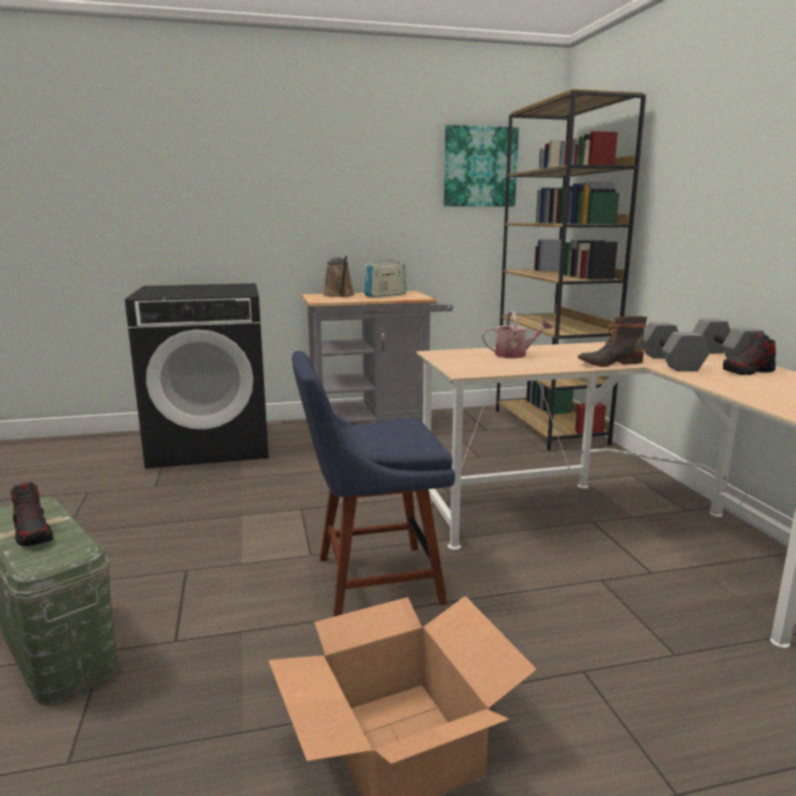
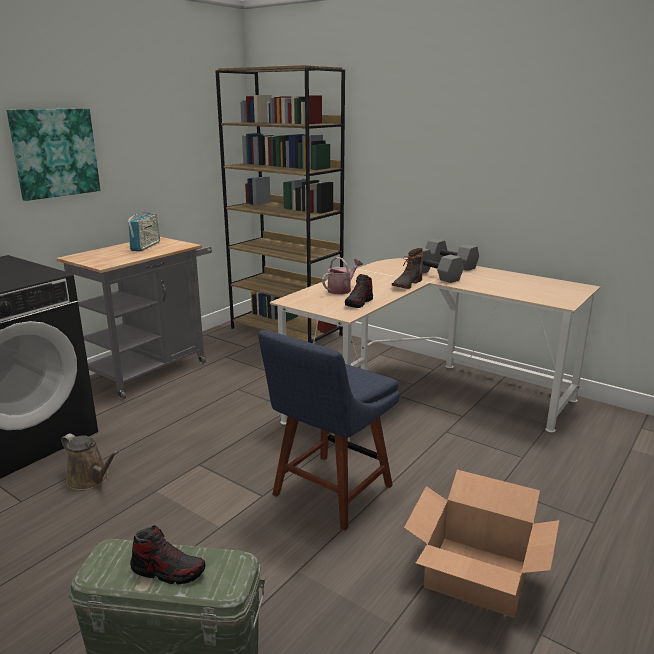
camera: 40 degrees left, 5 degrees up
(339, 295) = (103, 254): brown watering can -> brown watering can (90, 479)
(479, 167) = (191, 115): picture -> picture (55, 153)
(748, 371) = (480, 274): shoe -> shoe (359, 303)

